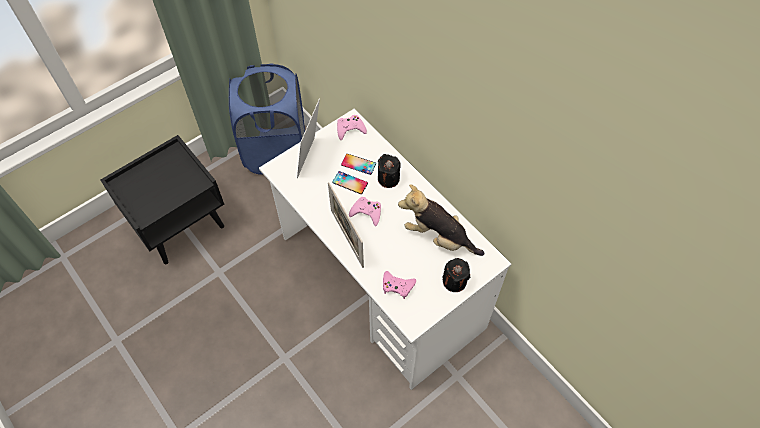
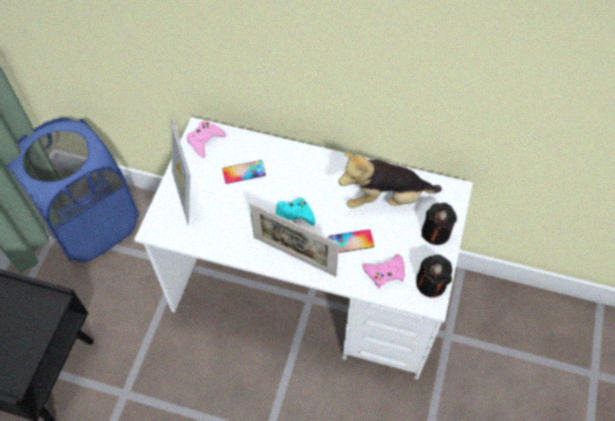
camera: 35 degrees left, 0 degrees up
(350, 183) = (250, 196): phone -> phone (351, 241)
(366, 212) = (293, 217): pink game controller -> turquoise game controller
(388, 178) = (287, 169): black candle -> black candle (431, 284)

